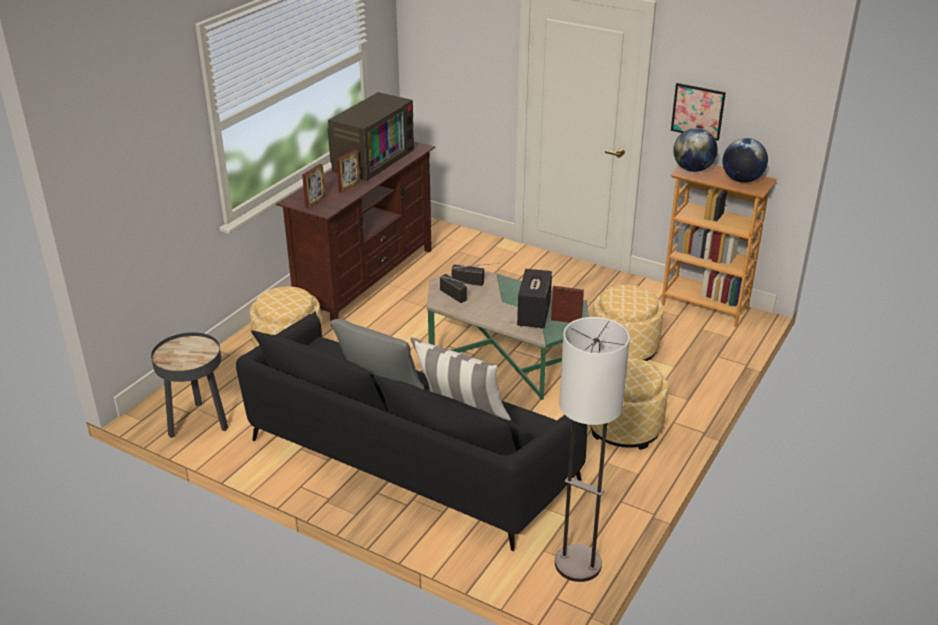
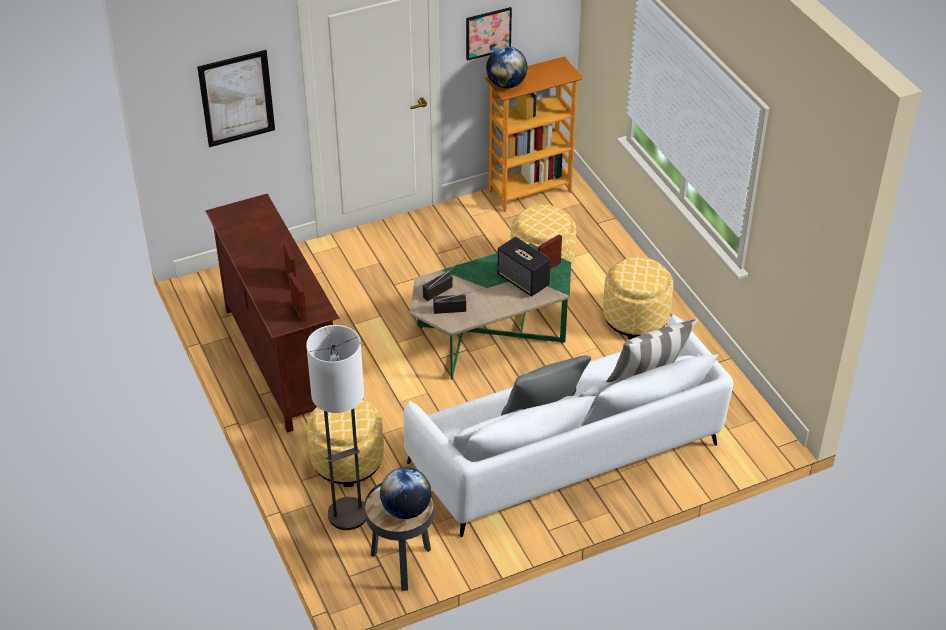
camera: 55 degrees left, 10 degrees up
(372, 159) = (249, 242): television -> none
(406, 460) = (569, 454): black sofa -> white sofa
(463, 65) = (236, 98): none -> picture
(577, 564) = (754, 419): floor lamp -> floor lamp (347, 515)
(741, 180) = (548, 72): globe -> globe (406, 509)

